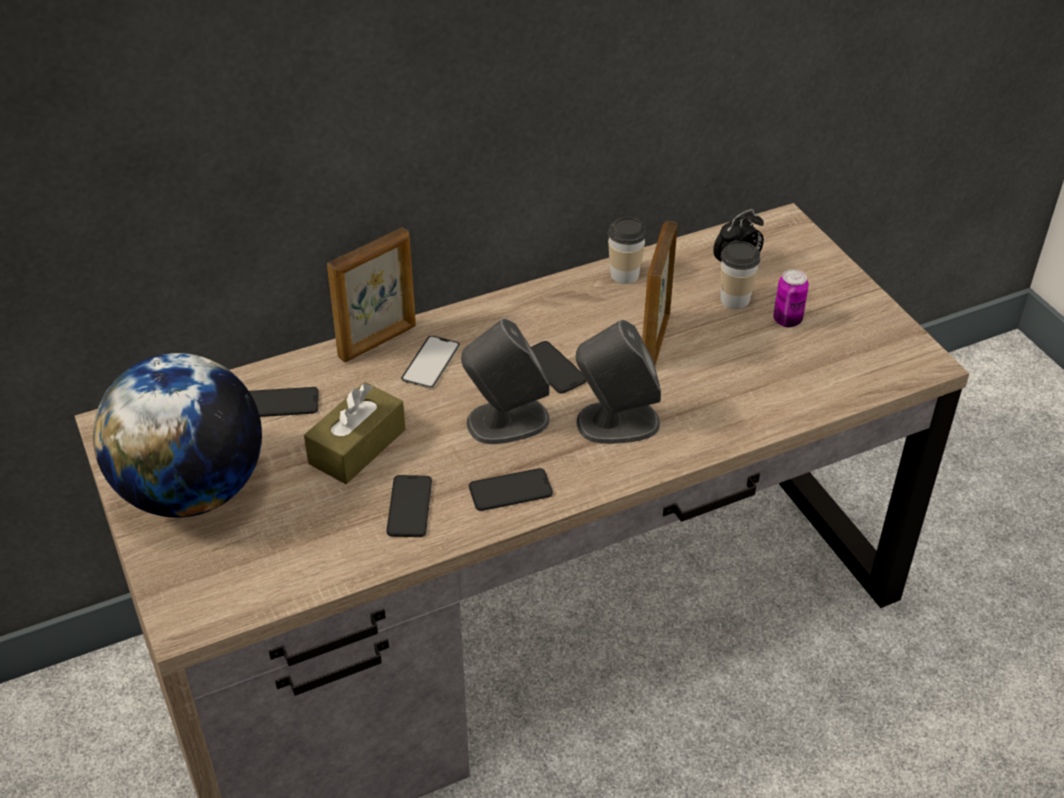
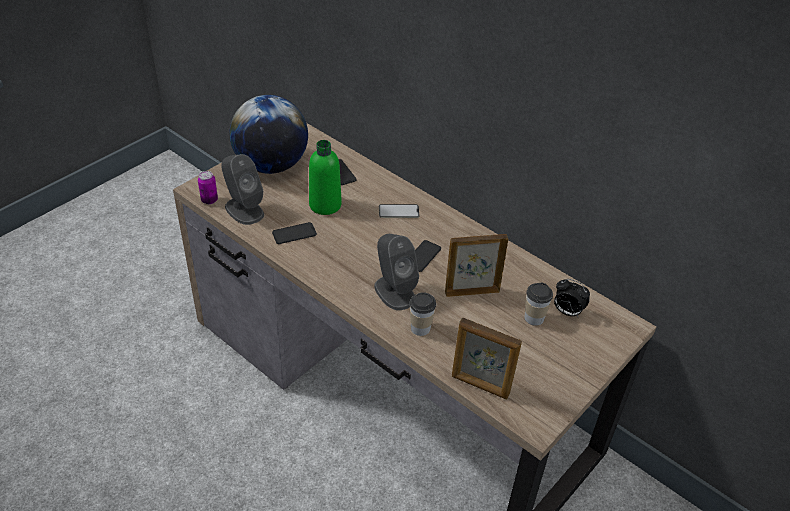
camera: 65 degrees right, 0 degrees up
(357, 446) = (325, 205): brown tissue box -> green bottle
(378, 342) = (402, 189): picture frame -> picture frame (480, 385)
(506, 421) = (371, 250): grey speaker -> grey speaker (244, 210)
(510, 490) = (322, 265): phone -> none
(624, 275) = (521, 265): cup -> cup (420, 328)
(787, 320) = (531, 347): can -> can (209, 200)

